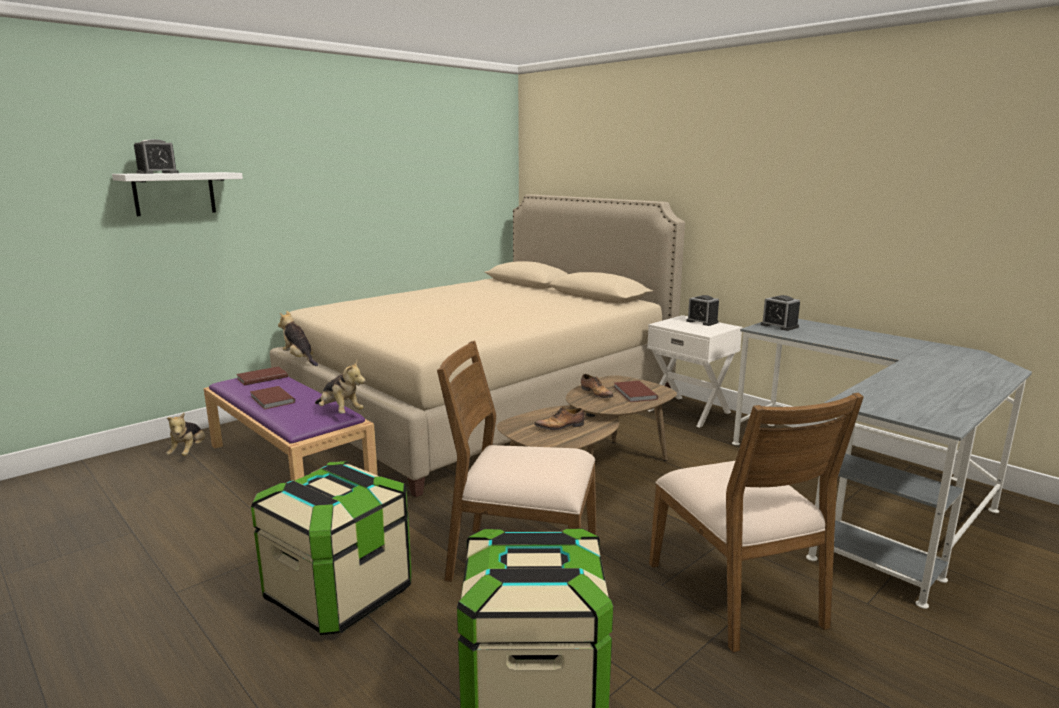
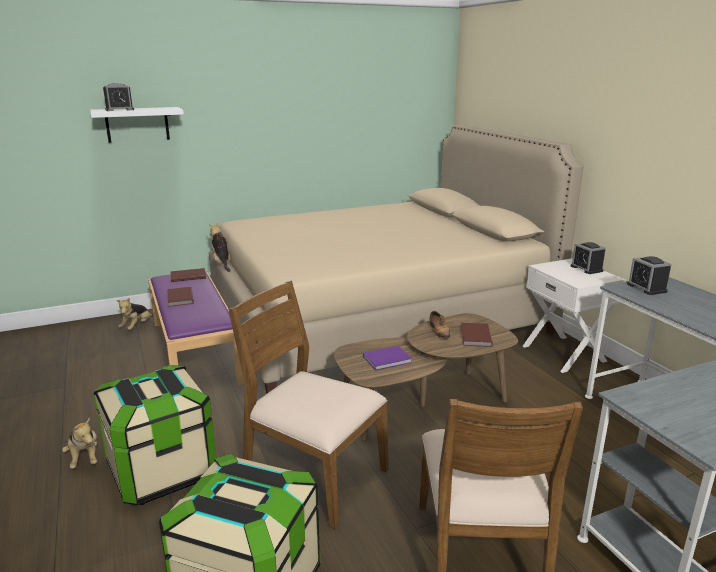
camera: 20 degrees right, 5 degrees up
(340, 412) = (218, 317): plush toy -> plush toy (85, 458)
(561, 427) = (388, 360): shoe -> purple book

